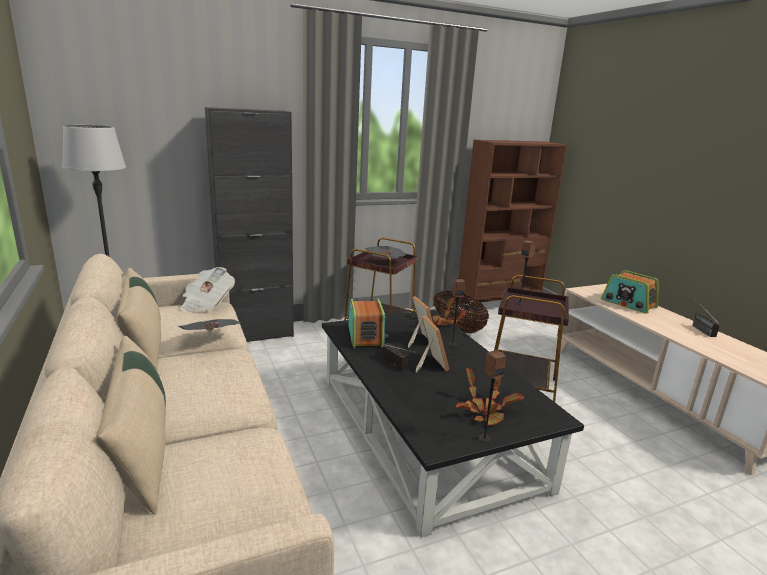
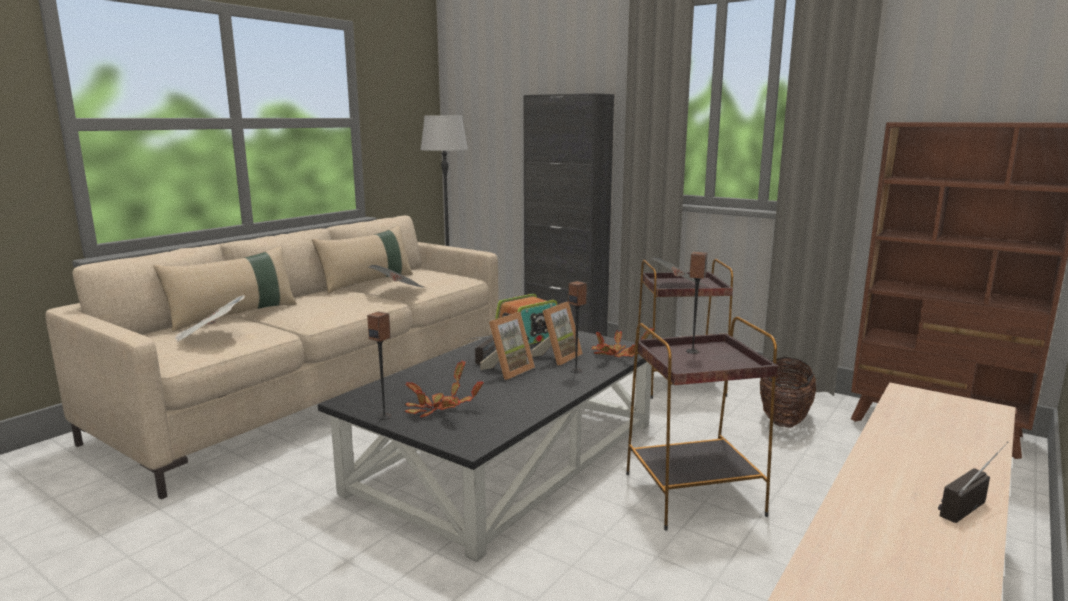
camera: 60 degrees right, 5 degrees down
(206, 303) = (460, 275): newspaper -> newspaper (210, 337)
(628, 304) = (941, 431): radio -> none

